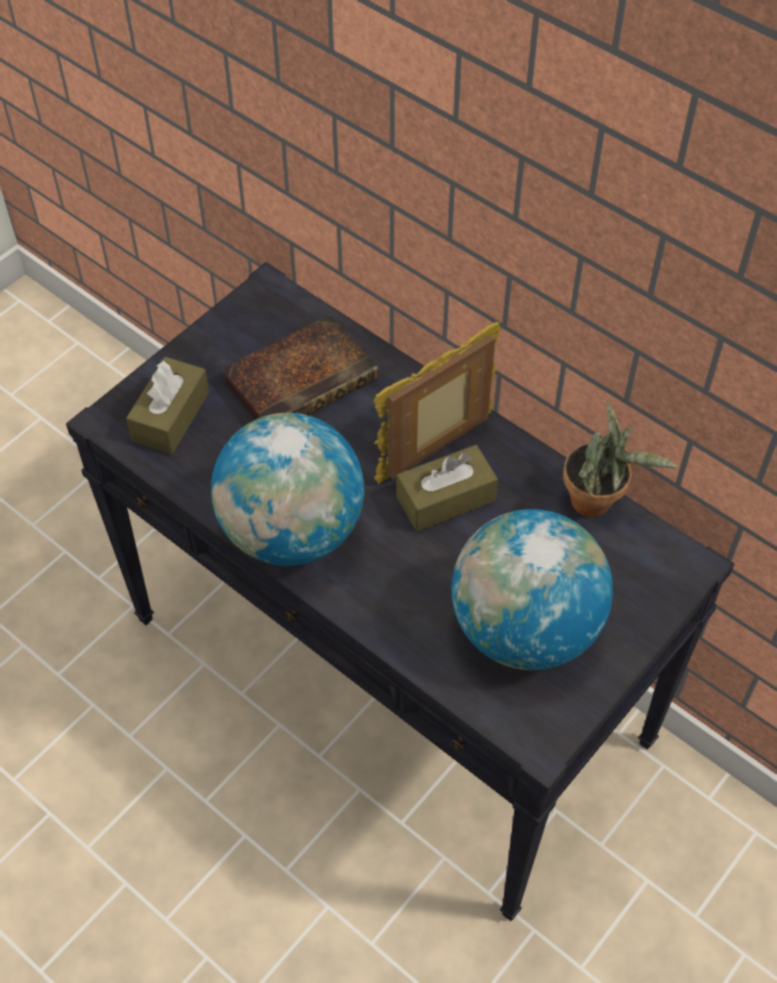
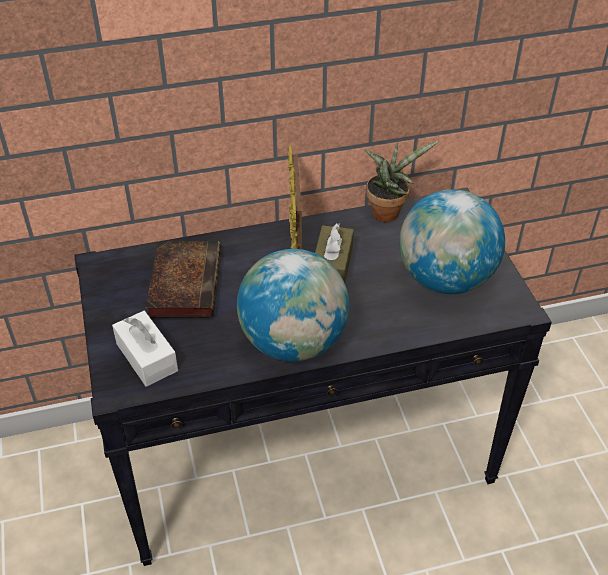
camera: 55 degrees left, 10 degrees down
(171, 416) = (147, 357): brown tissue box -> white tissue box

